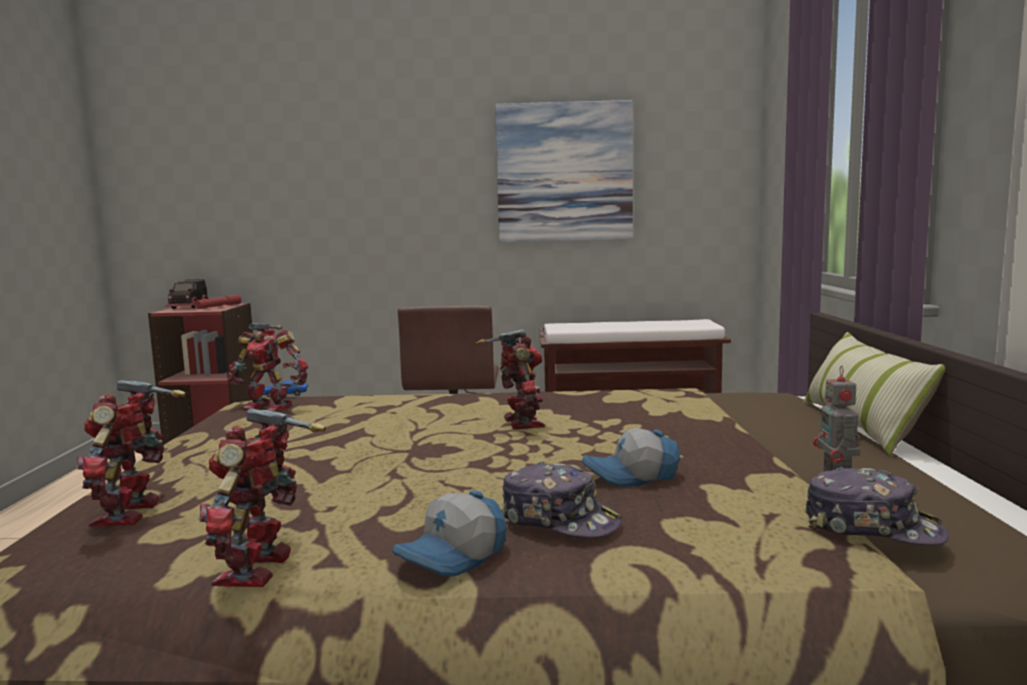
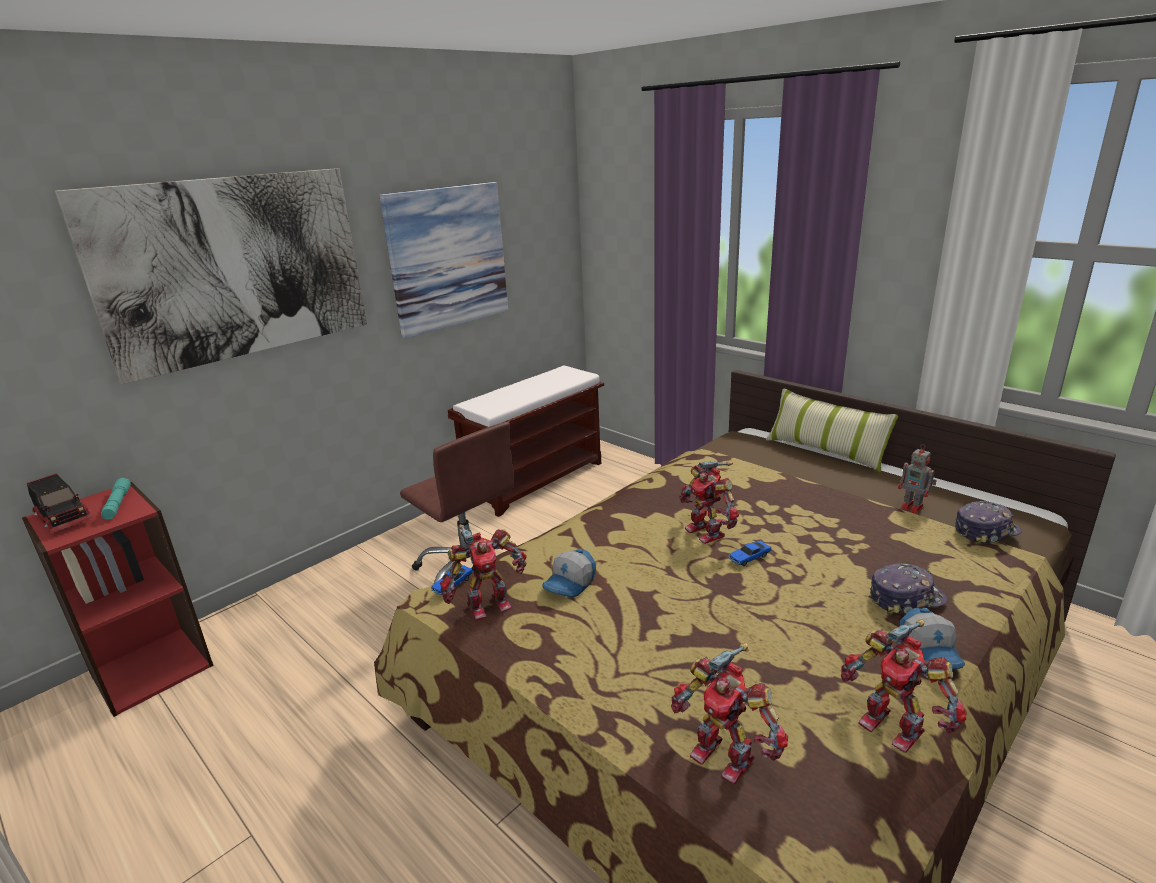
camera: 45 degrees left, 15 degrees up
(218, 306) = (118, 504): red flashlight -> turquoise flashlight
(355, 154) = (235, 268): none -> picture
(502, 445) = (749, 557): none -> toy car
(519, 423) = (707, 531): toy robot -> toy robot turned 150 degrees counterclockwise
(632, 477) = (858, 548): cap -> cap (570, 583)

